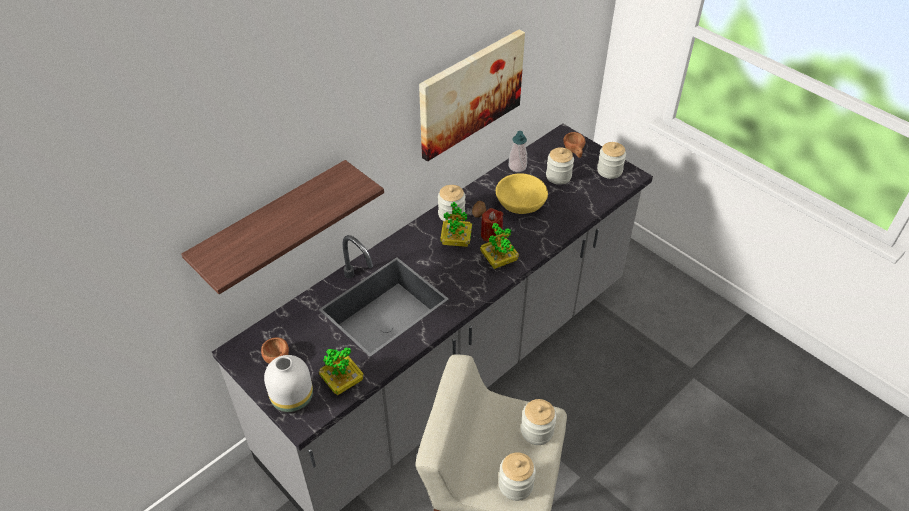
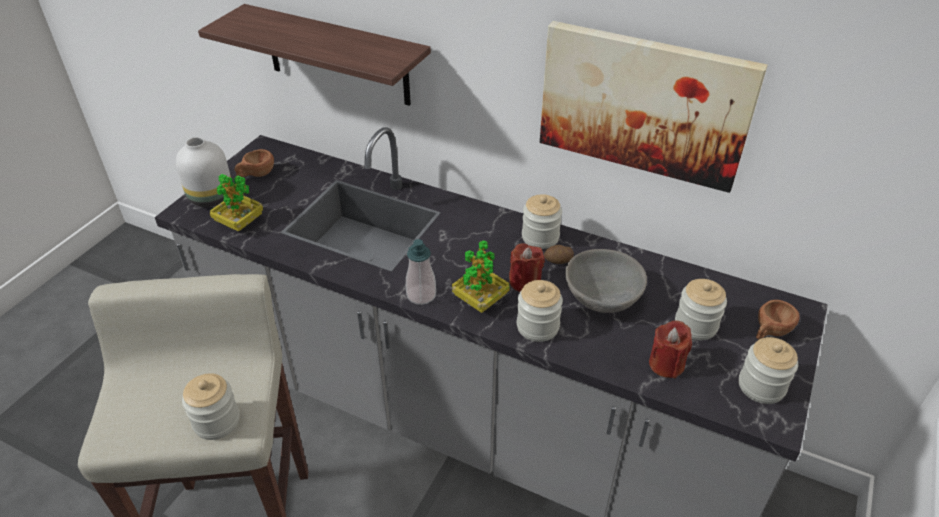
camera: 70 degrees right, 5 degrees down
(456, 241) = (494, 253): potted plant -> none
(515, 485) = (130, 418): jar -> jar (537, 326)
(517, 166) = (681, 276): soap dispenser -> soap dispenser (421, 295)
(521, 205) = (602, 298): yellow bowl -> grey bowl
(582, 198) = (666, 364): none -> red candle

